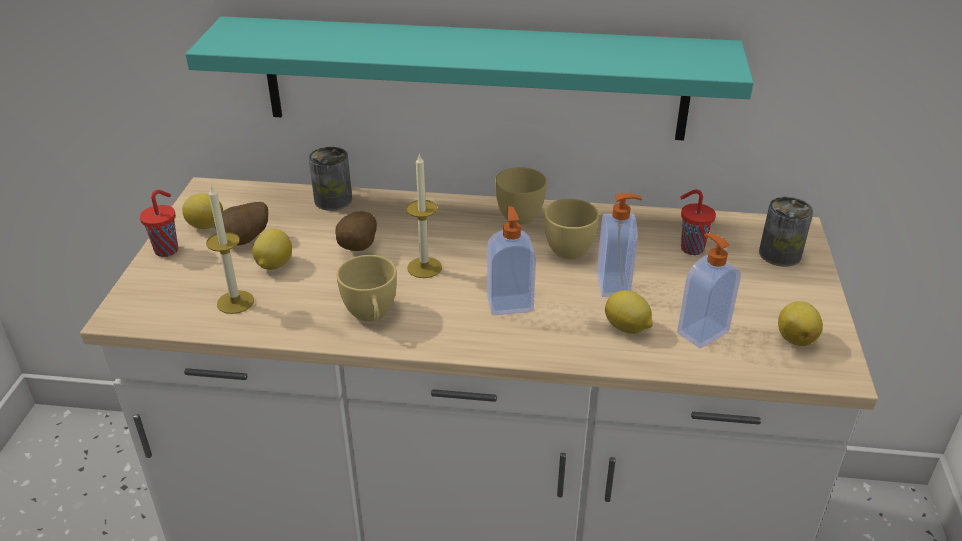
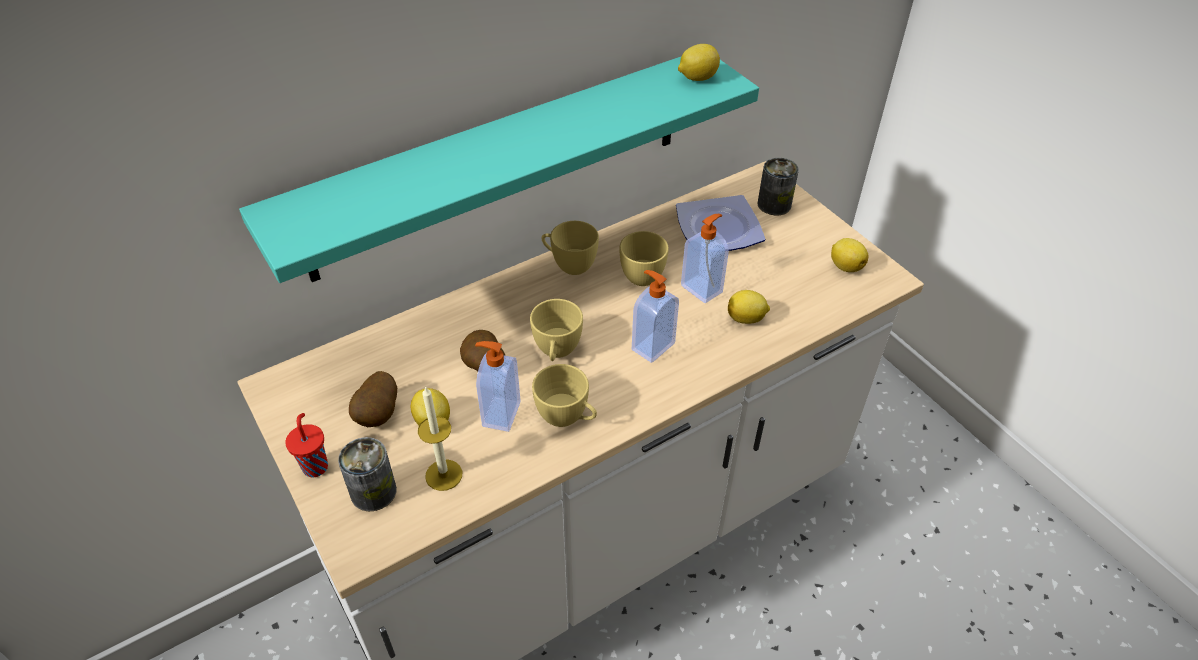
camera: 40 degrees left, 10 degrees up
(205, 225) = (318, 422): lemon -> lemon (697, 78)
(333, 200) = (406, 332): can -> can (373, 491)
(424, 267) = (556, 352): candle -> yellow cup
(690, 248) = (717, 230): red cup -> plate
(701, 331) = (791, 294): soap dispenser -> soap dispenser (500, 414)

